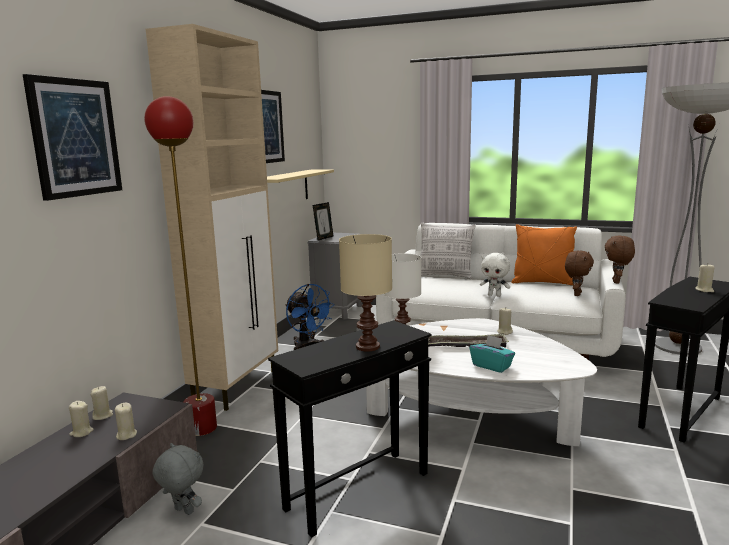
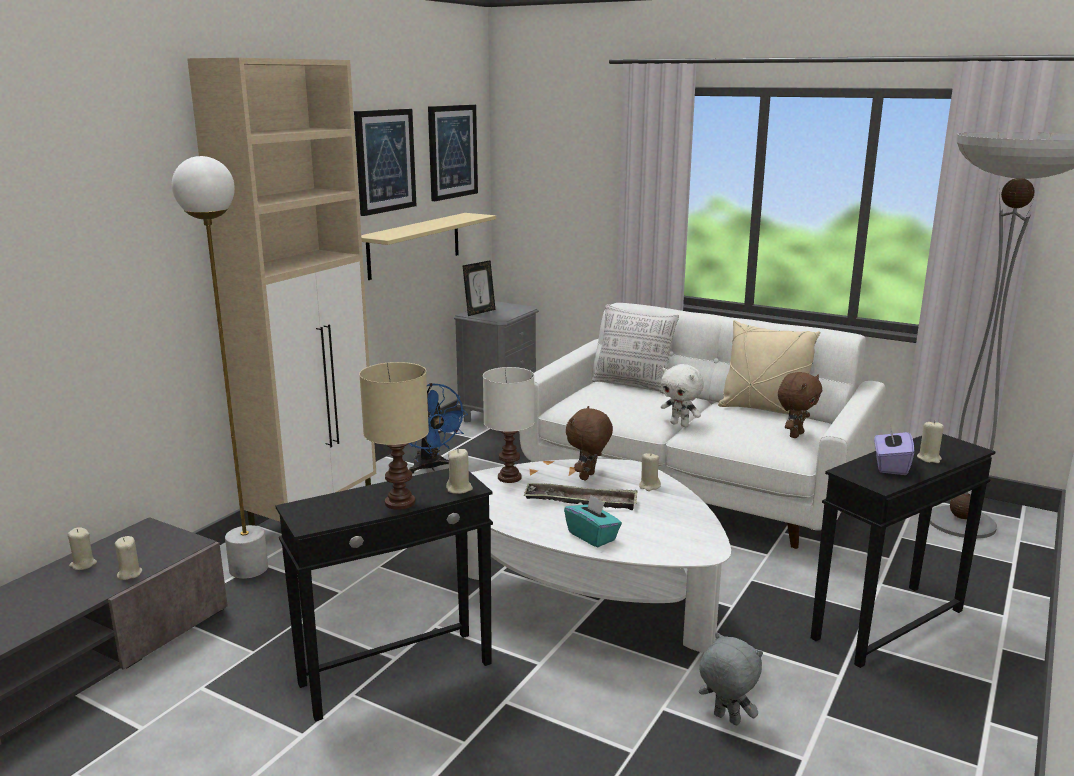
camera: 10 degrees right, 5 degrees up
(75, 138) = (86, 210): picture -> picture (452, 151)
(103, 416) = (114, 546): beige candle -> beige candle (459, 489)
(182, 511) = (186, 670): grey plush toy -> grey plush toy (725, 719)
(201, 428) = (248, 569): red floor lamp -> white floor lamp
(542, 282) = (764, 409): orange pillow -> beige pillow
(617, 282) = (847, 425): brown plush toy -> brown plush toy (588, 477)
(686, 296) = (890, 466): none -> purple tissue box

